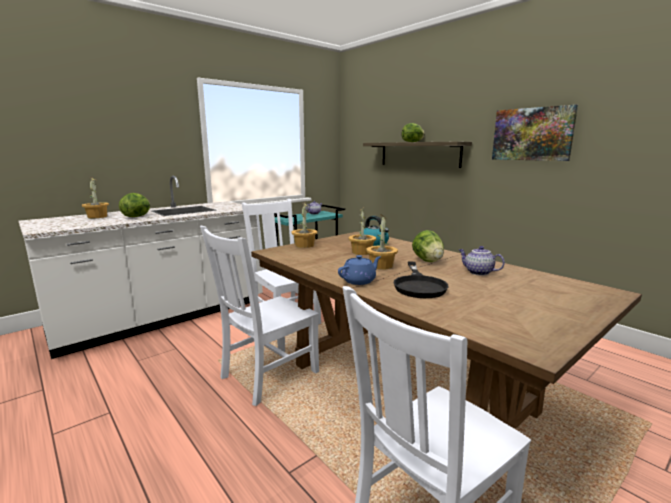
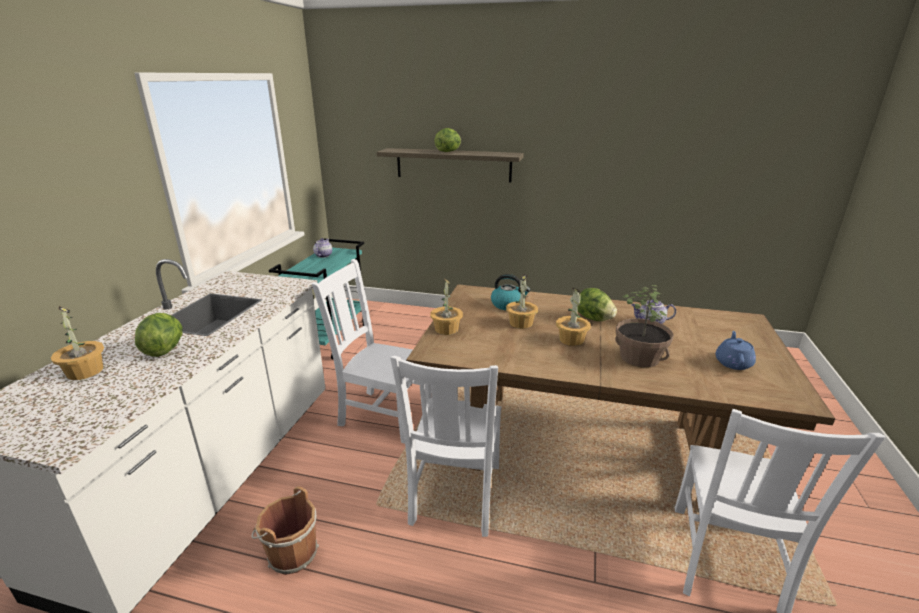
camera: 35 degrees left, 10 degrees up
(149, 363) = (291, 553): none -> brown bucket
(359, 281) = (590, 369): blue teapot -> blue teapot (733, 363)
(419, 285) = (640, 357): black frying pan -> potted plant
(532, 134) = (591, 148): picture -> none

